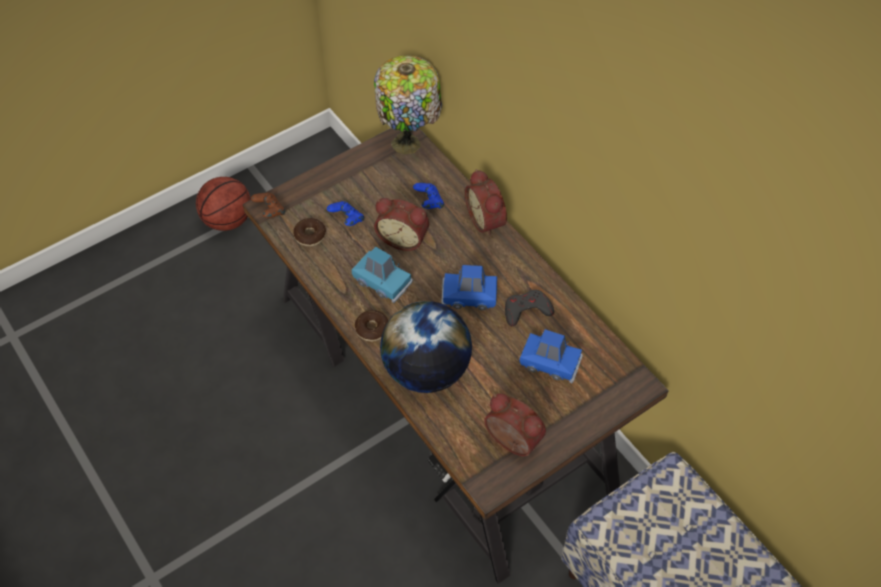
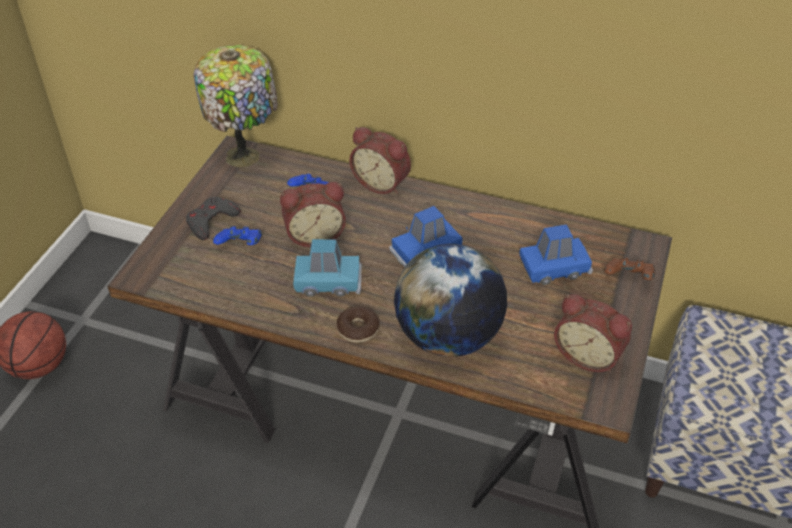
camera: 35 degrees left, 10 degrees down
(269, 212) = (146, 278): brown game controller -> brown game controller (628, 279)
(310, 235) = (212, 278): donut -> none
(511, 442) = (588, 354): alarm clock -> alarm clock turned 150 degrees counterclockwise
(526, 310) = (490, 237): grey game controller -> grey game controller (211, 221)

